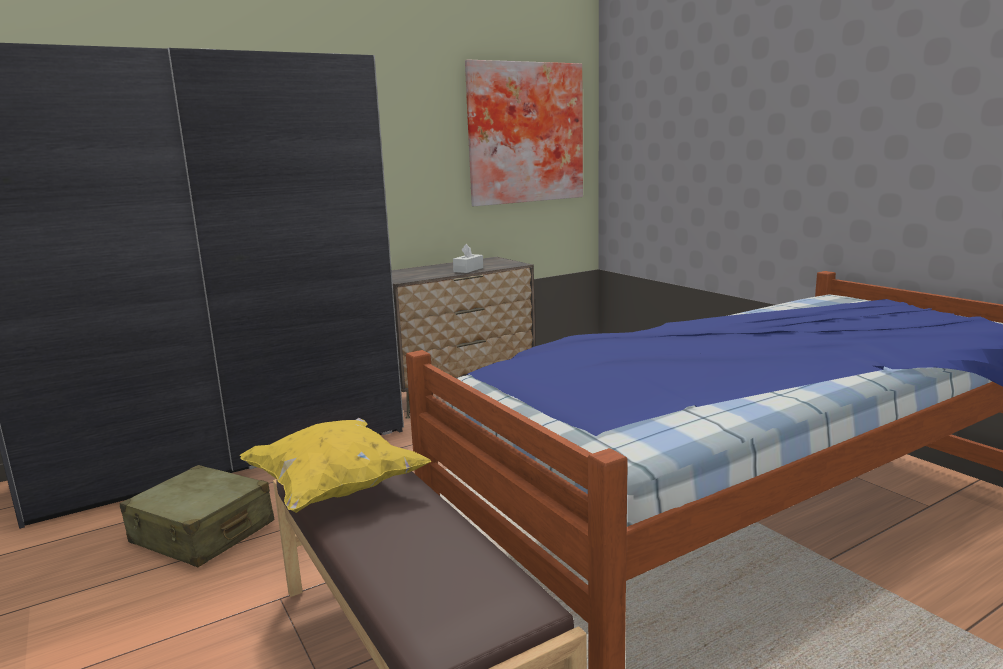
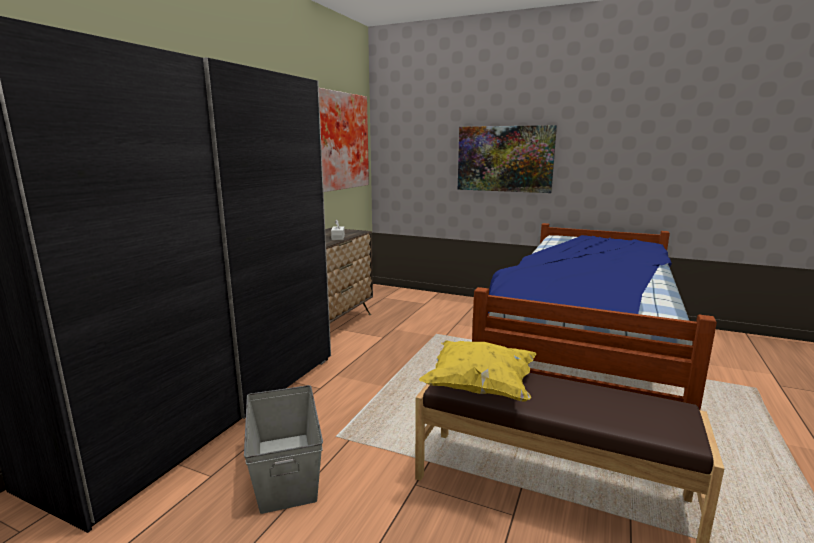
camera: 35 degrees left, 0 degrees up
(202, 533) = (286, 469): beige suitcase -> grey storage box
(769, 152) = (504, 159): none -> picture

